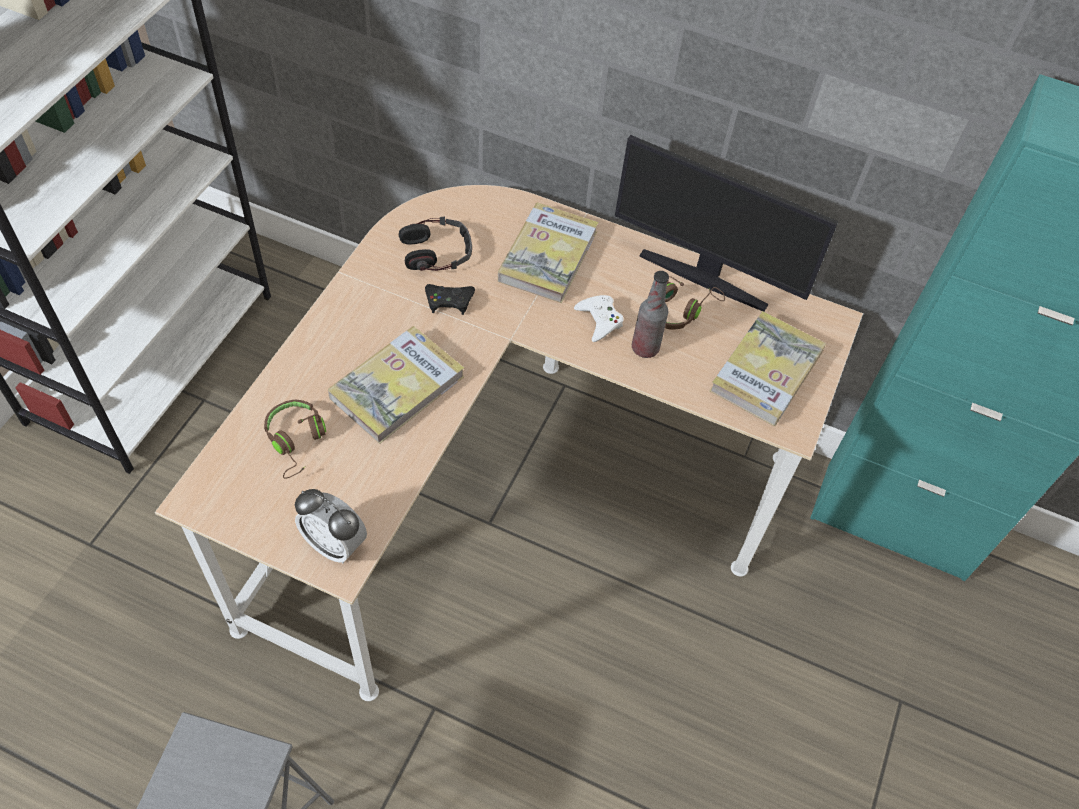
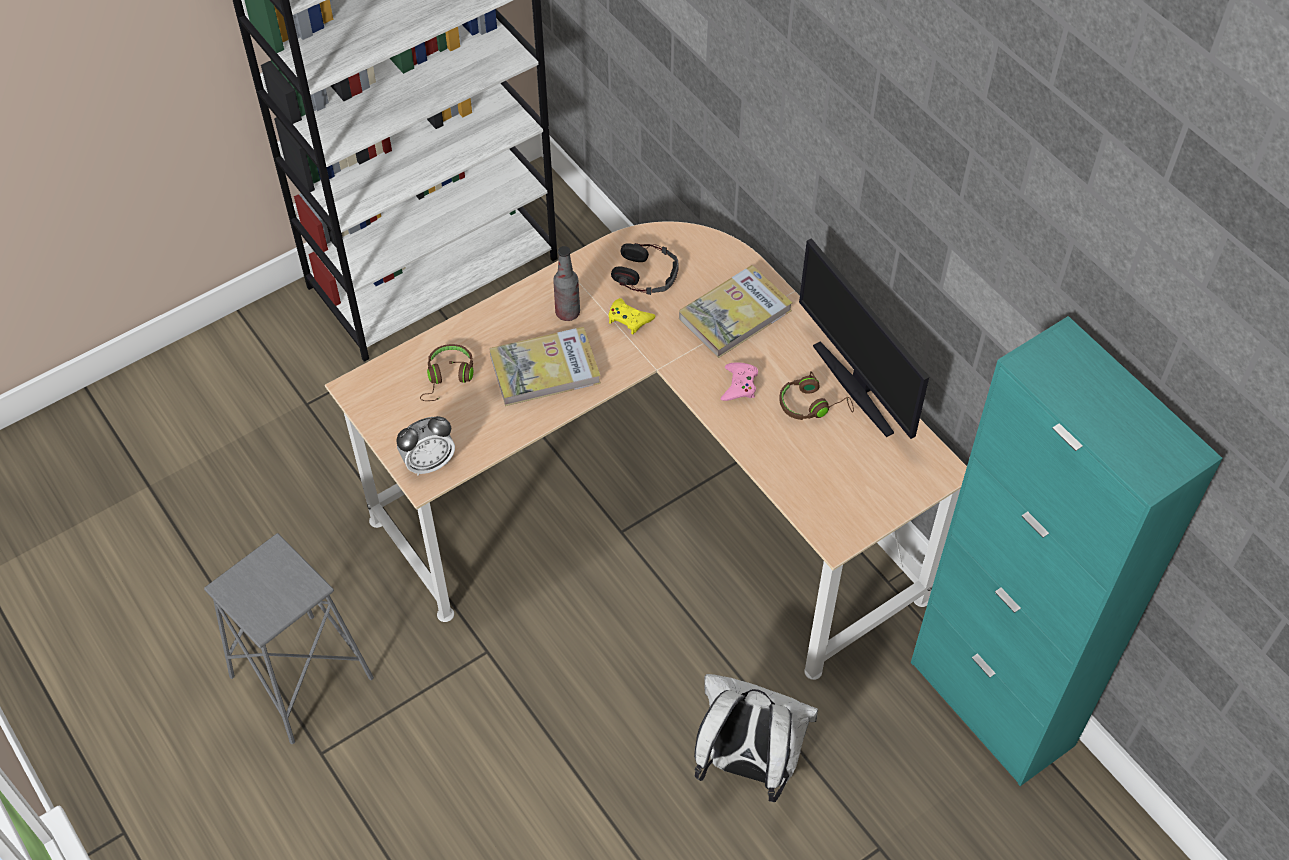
camera: 35 degrees right, 0 degrees up
(335, 544) = (429, 463): alarm clock -> alarm clock turned 90 degrees counterclockwise
(449, 301) = (629, 319): black game controller -> yellow game controller
(599, 320) = (739, 385): white game controller -> pink game controller
(645, 348) = (760, 423): bottle -> bottle (567, 313)
(743, 686) = (747, 764): none -> white backpack
(766, 371) = (849, 486): book -> none

